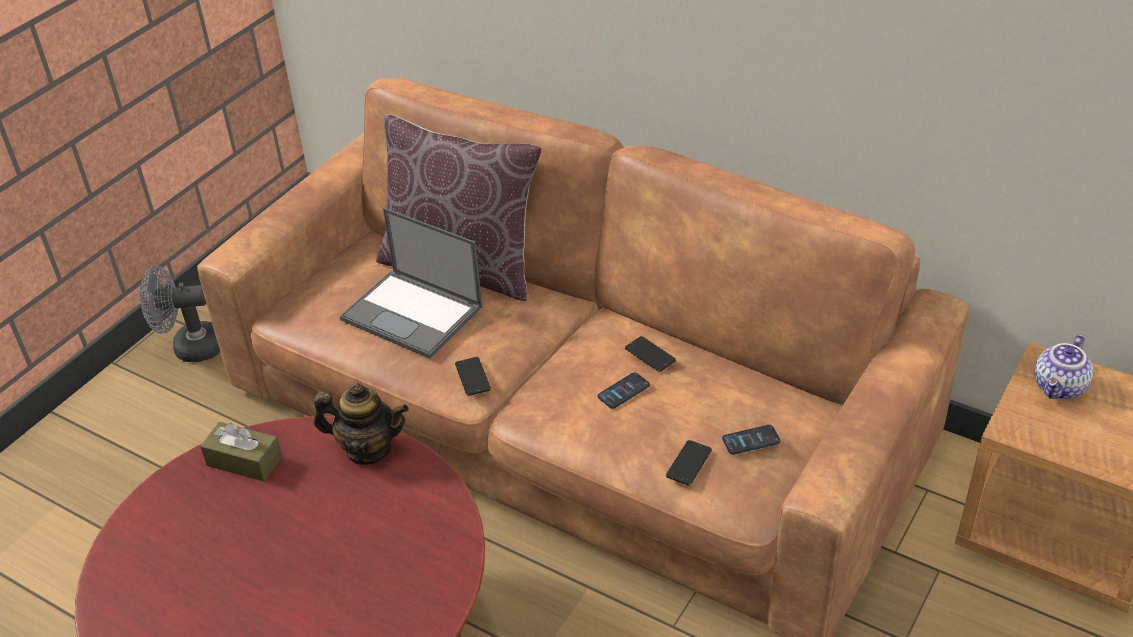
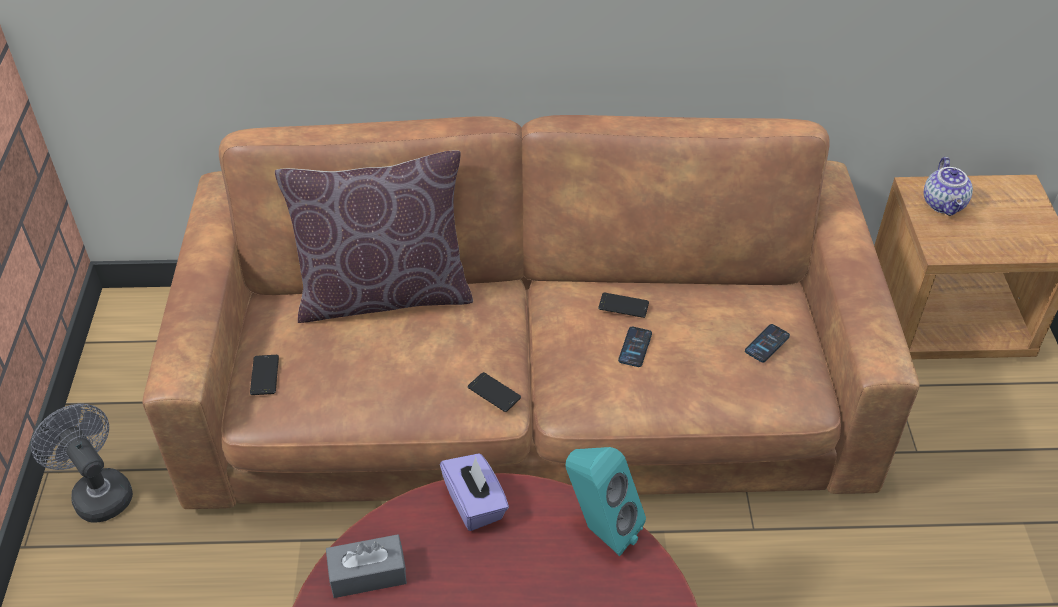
camera: 35 degrees left, 5 degrees up
(190, 347) = (98, 492): grey fan -> grey fan turned 90 degrees clockwise
(244, 461) = (368, 574): brown tissue box -> grey tissue box
(368, 449) = (475, 503): teapot -> purple tissue box
(413, 313) = (388, 357): laptop -> none
(445, 515) = (600, 529): none -> turquoise speaker
(688, 463) = (739, 385): phone -> phone (264, 375)

